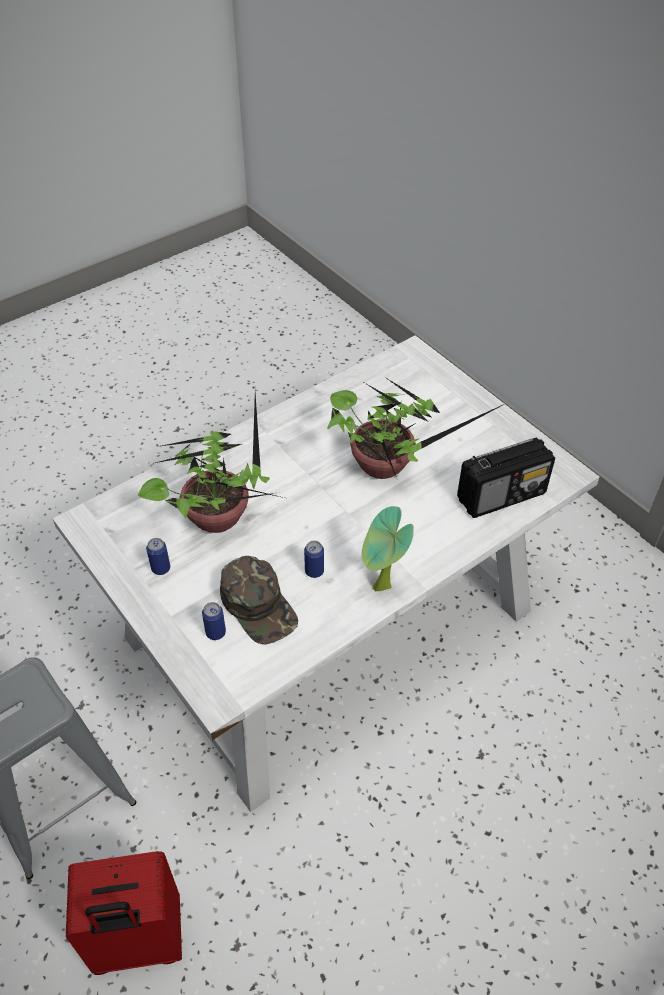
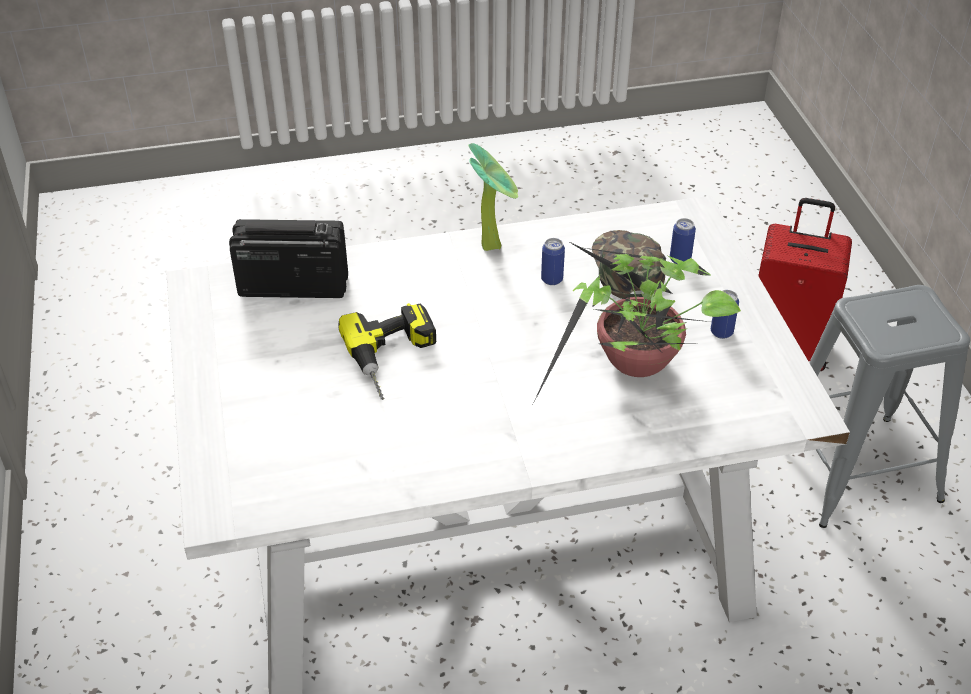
camera: 155 degrees left, 5 degrees down
(385, 466) = (395, 358): potted plant -> power drill

